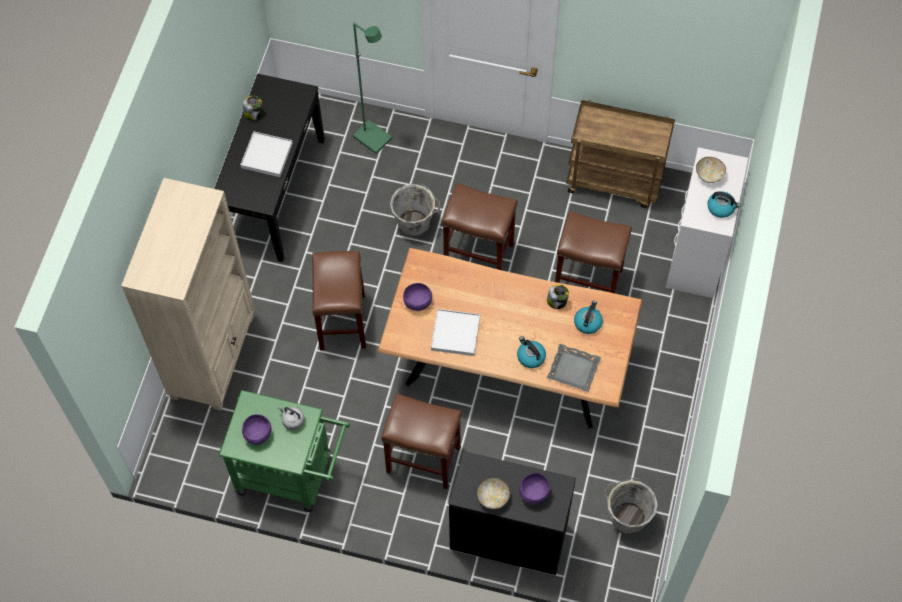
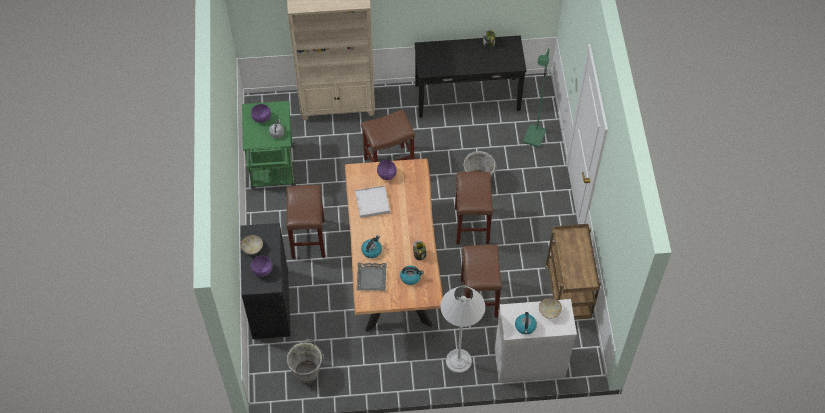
camera: 70 degrees right, 5 degrees down
(266, 156) = (460, 60): white tray -> none
(669, 333) = (458, 361): none -> white floor lamp

